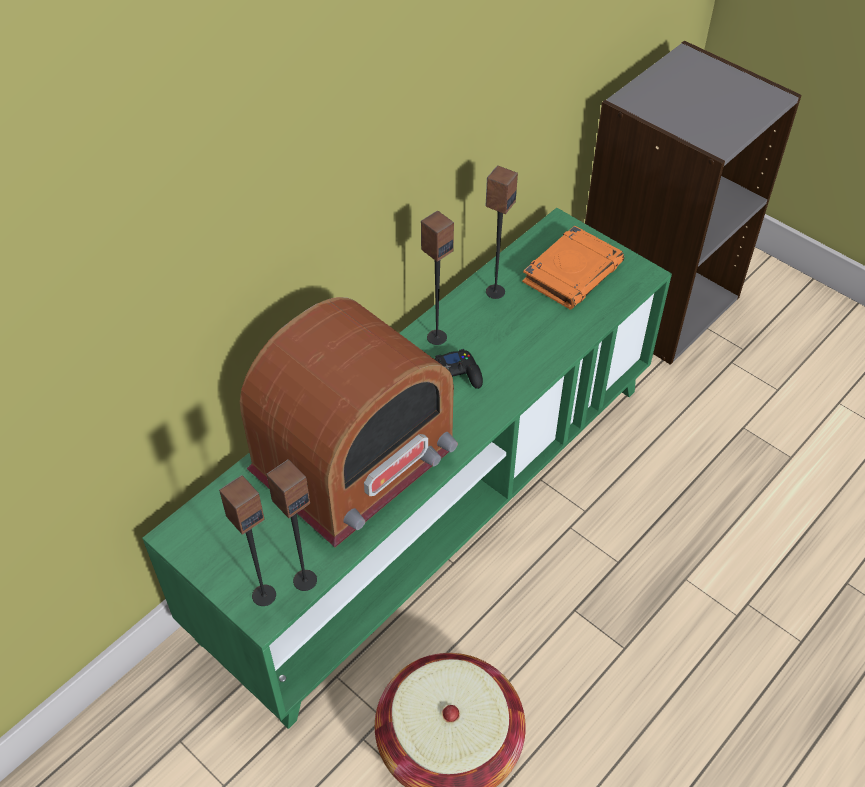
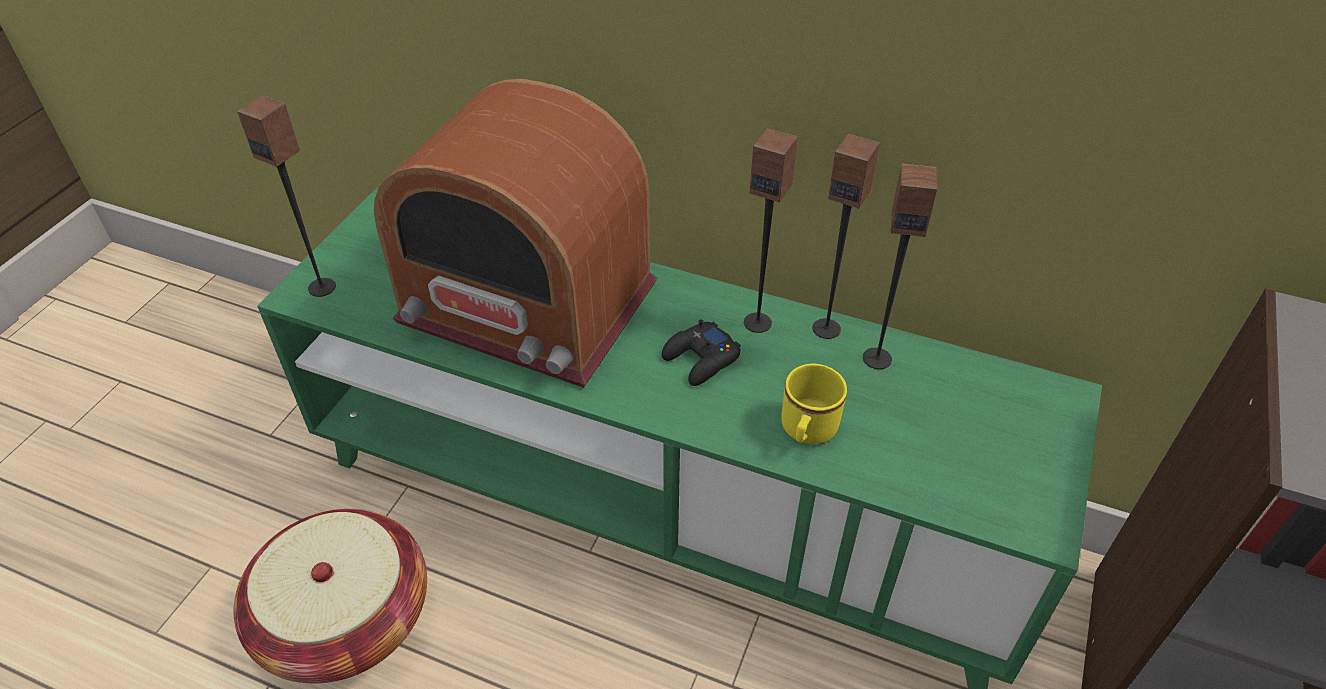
camera: 70 degrees right, 5 degrees down
(304, 580) = (348, 311): speaker -> speaker (826, 328)
(540, 345) = (806, 432): none -> yellow mug
(572, 272) = (978, 435): orange book -> none

